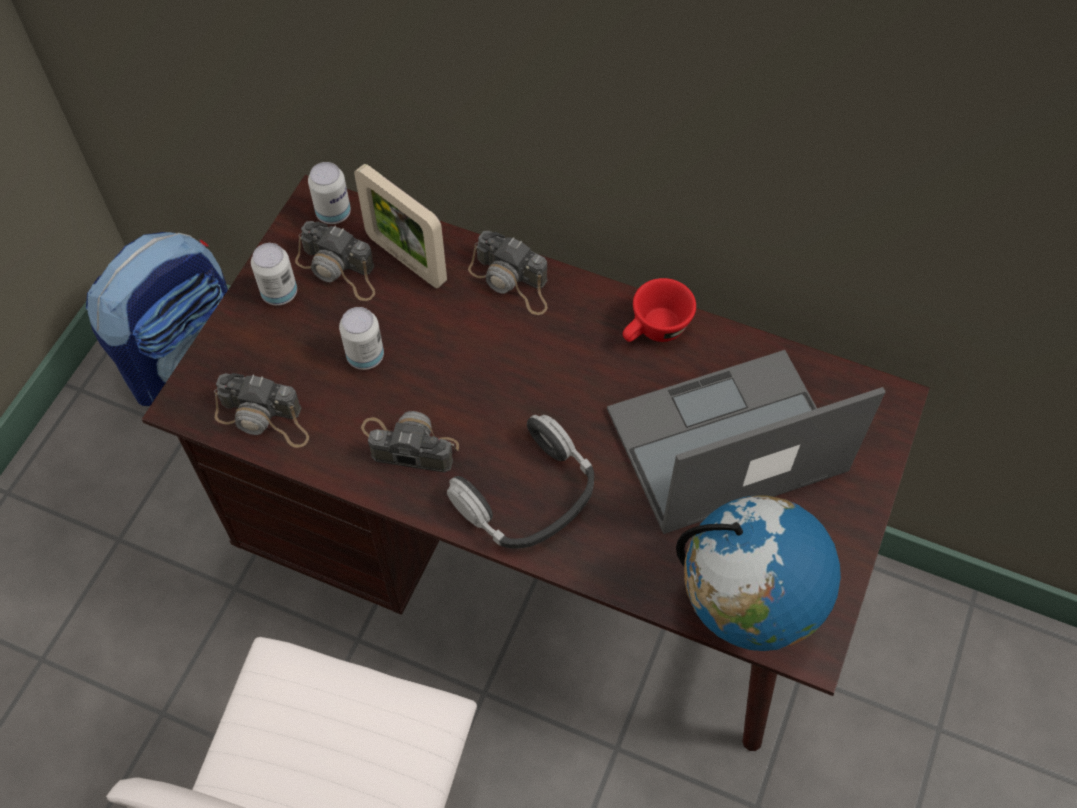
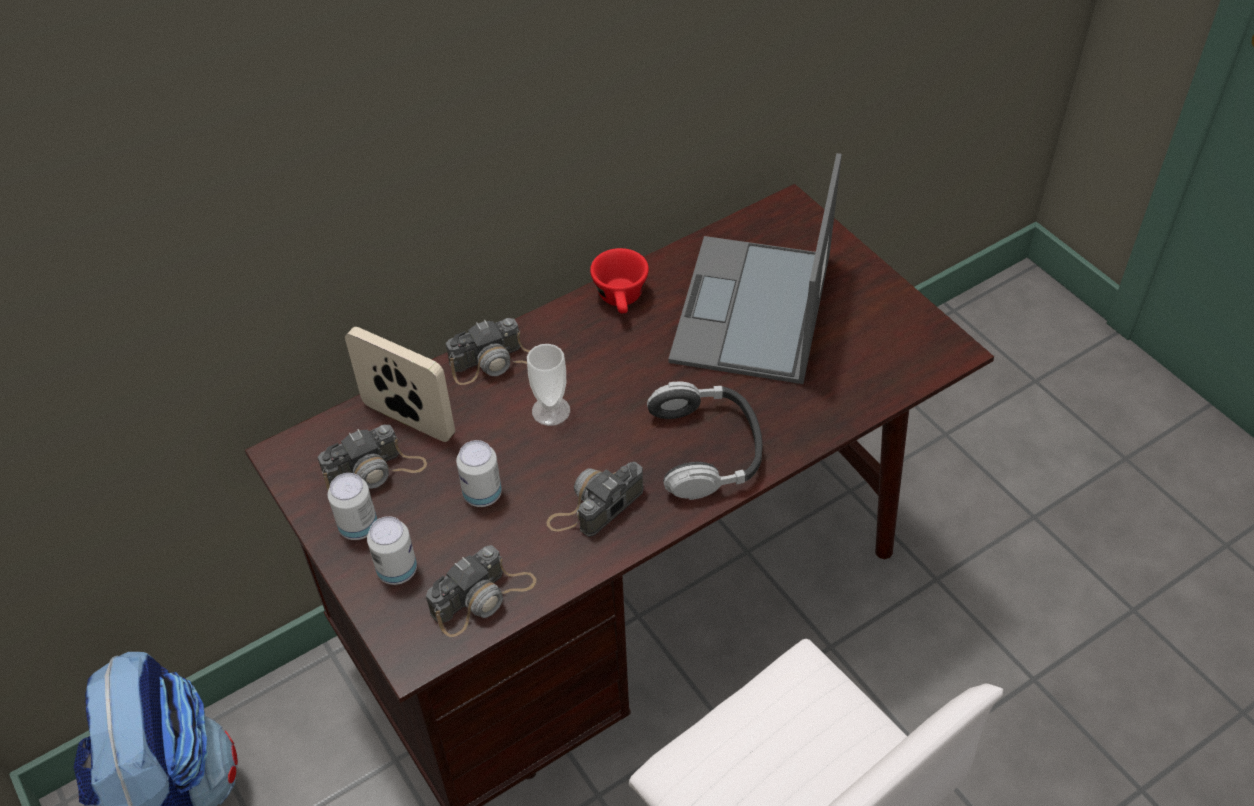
camera: 55 degrees left, 10 degrees down
(333, 213) = (309, 448): can -> can (397, 570)
(406, 259) = (409, 420): picture frame -> picture frame turned 135 degrees counterclockwise
(487, 352) = (551, 411): none -> cup
(744, 614) = (901, 372): globe -> none

